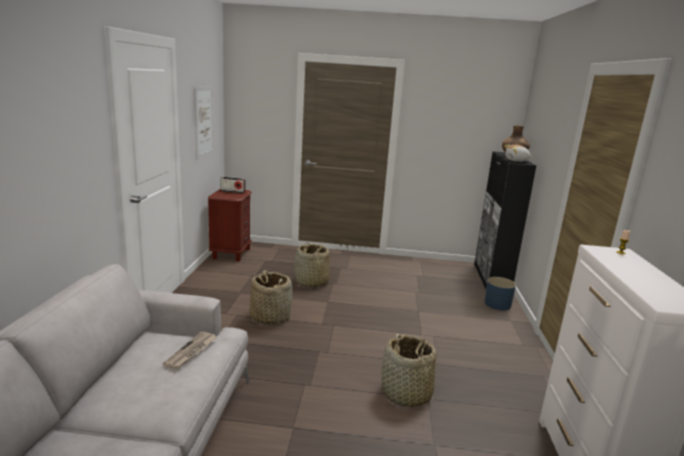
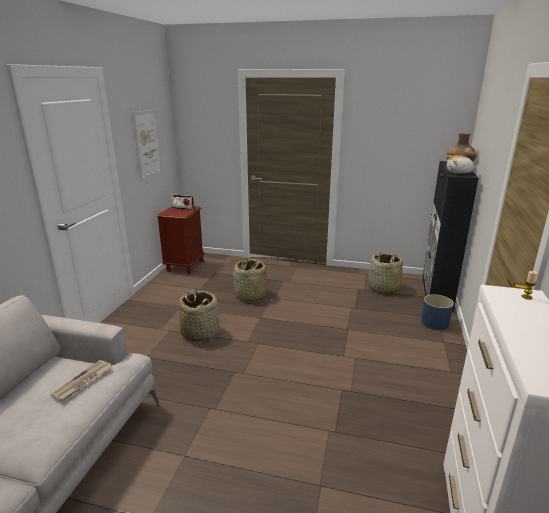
camera: 10 degrees right, 5 degrees up
(406, 394) = (308, 423): basket -> basket (384, 288)

